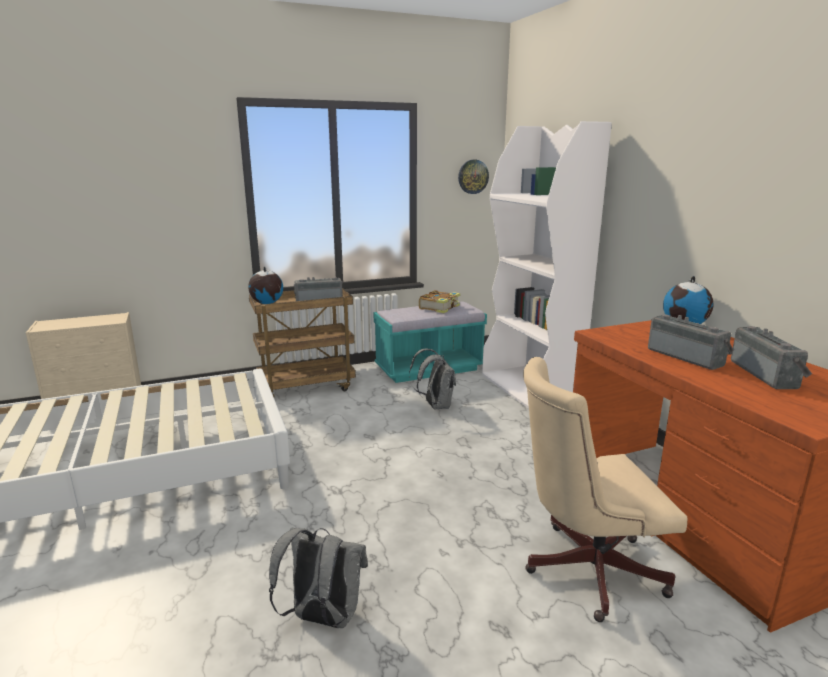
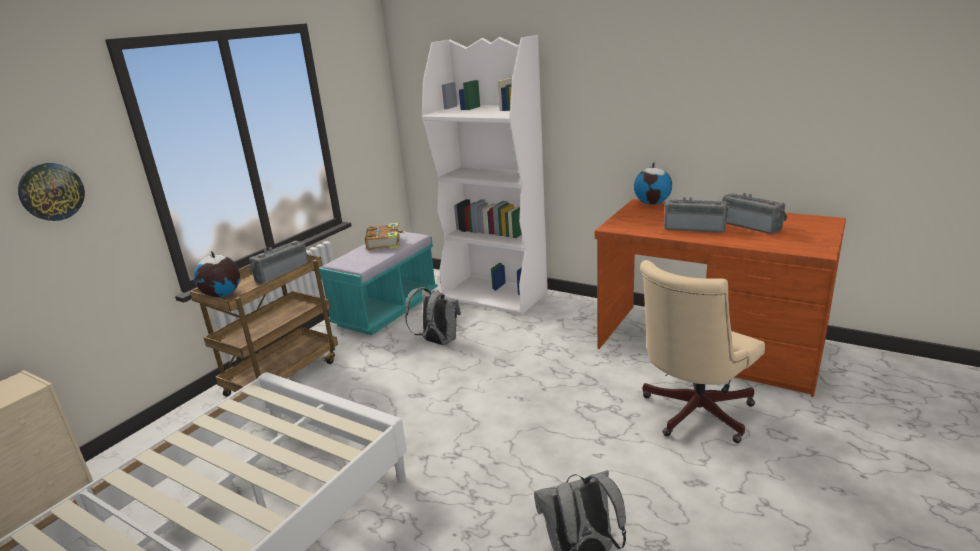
camera: 35 degrees left, 5 degrees up
(473, 176) = (369, 97): wall clock -> wall clock (51, 191)

